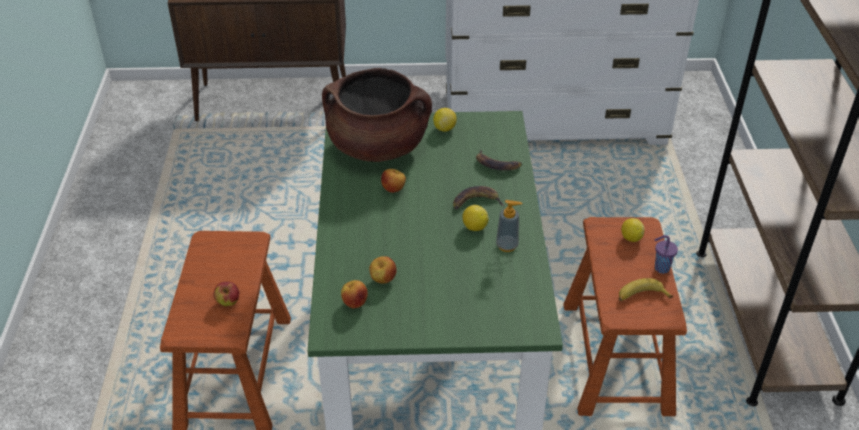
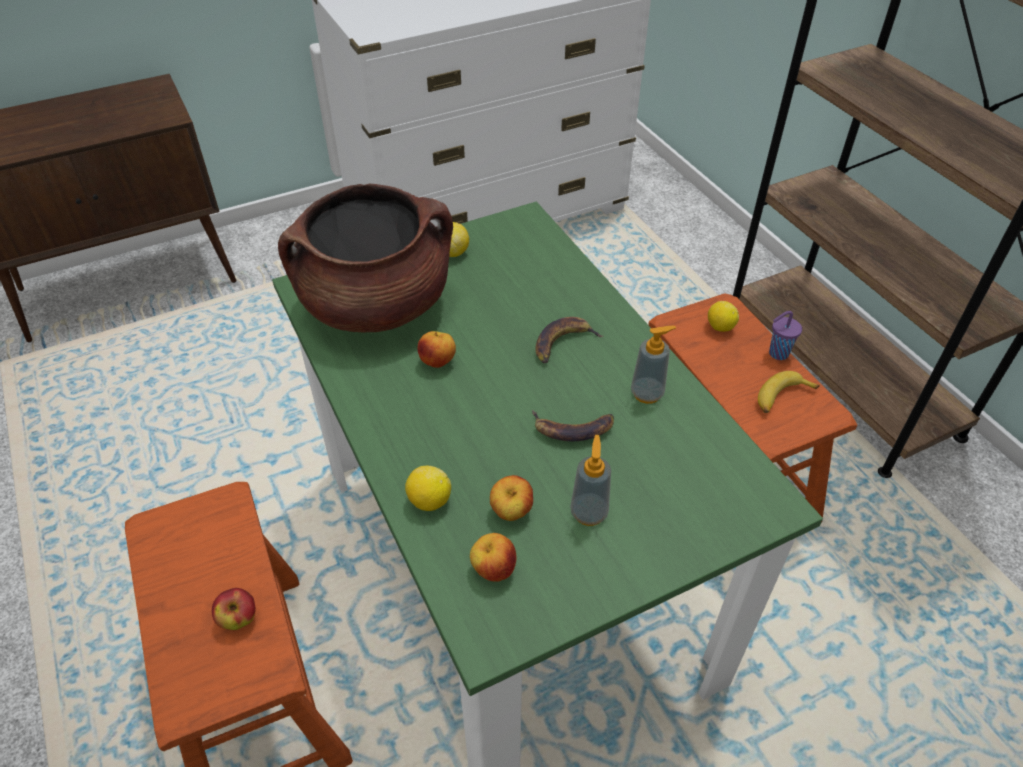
camera: 25 degrees left, 5 degrees up
(425, 295) = (589, 512): none -> soap dispenser
(474, 227) = (586, 381): lemon -> lemon (429, 501)
(497, 164) = (554, 281): banana -> banana (573, 428)

